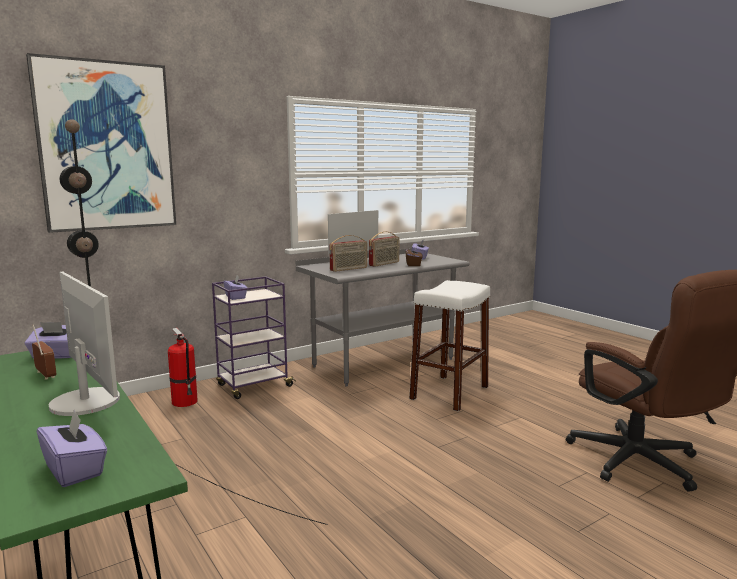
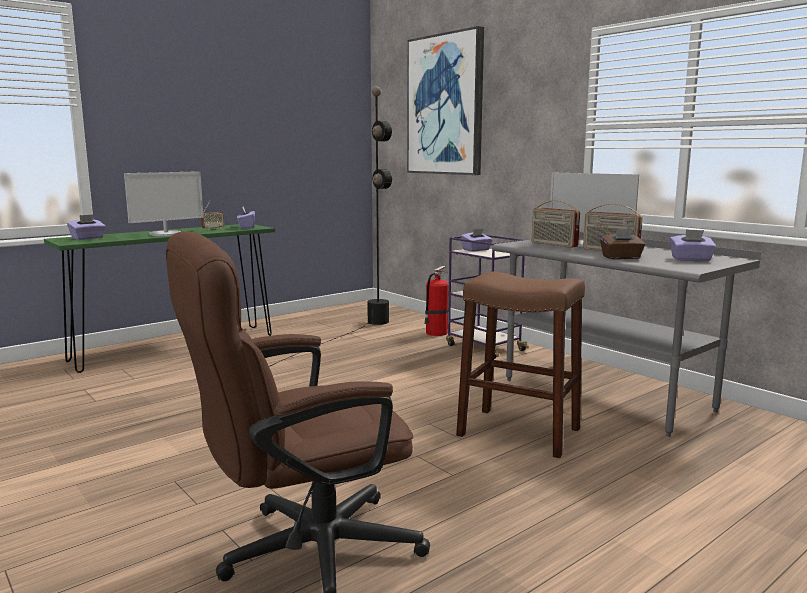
camera: 85 degrees right, 0 degrees up
(449, 393) = (518, 432): white stool -> brown stool

